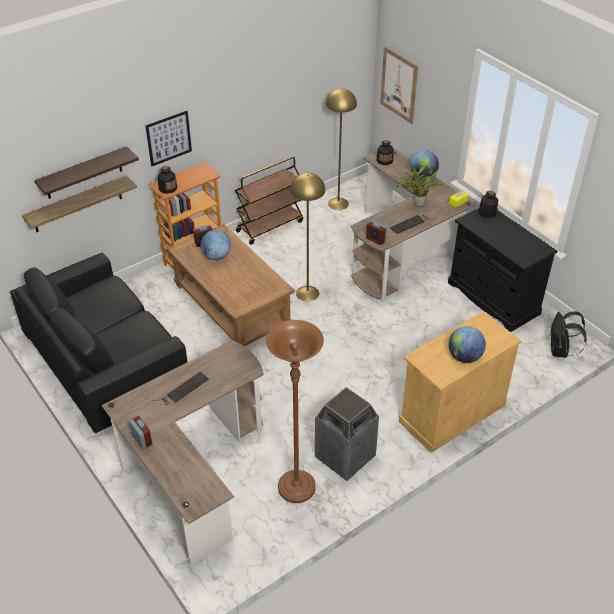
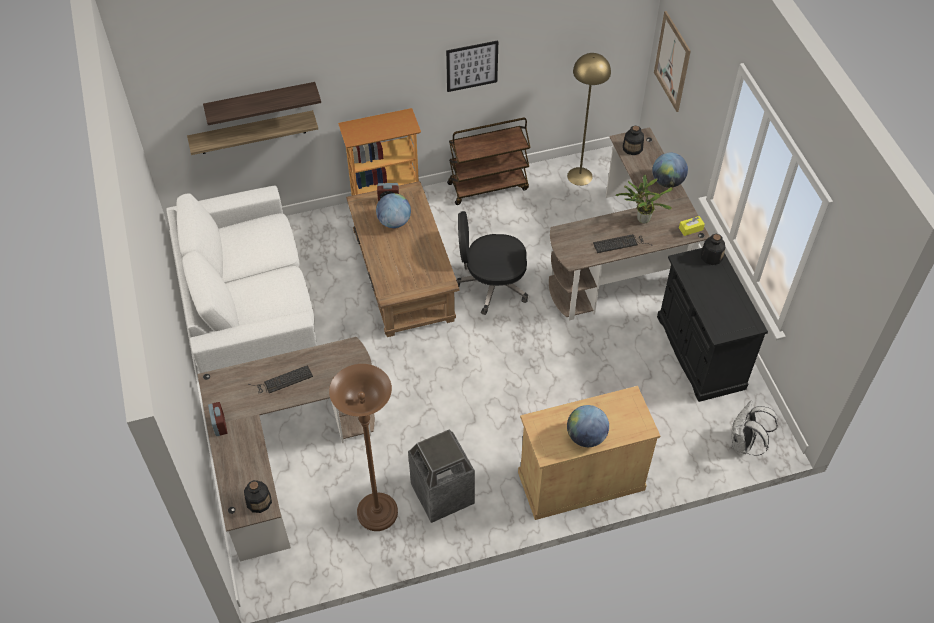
camera: 20 degrees right, 10 degrees up
(105, 358) = (248, 303): black sofa -> white sofa
(168, 138) = (368, 78): picture -> picture (472, 66)
(168, 188) = (356, 134): bottle -> bottle (259, 501)
(307, 293) = (491, 285): yellow floor lamp -> black office chair
(376, 240) = (569, 254): alarm clock -> none
(560, 351) = (744, 444): black backpack -> white backpack

